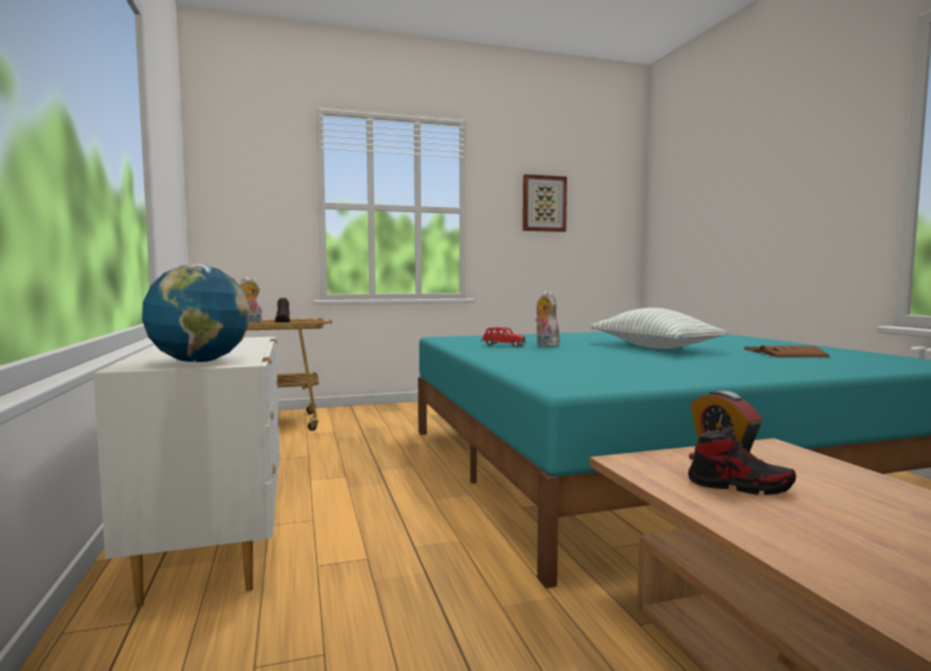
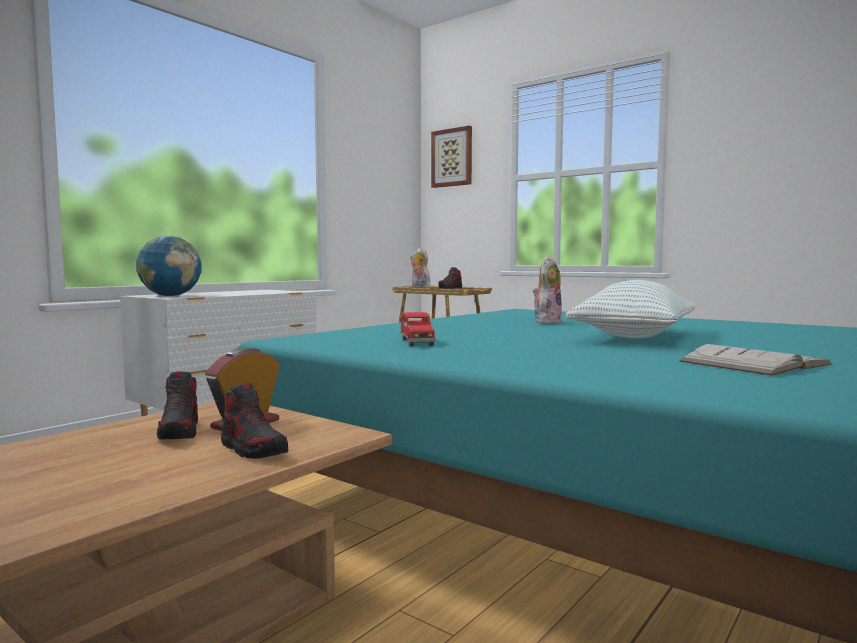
camera: 55 degrees right, 0 degrees up
(503, 345) = (507, 318): red toy car -> red toy car (416, 342)
(543, 203) = (787, 137): picture -> picture (452, 157)
(784, 353) = (755, 363): brown book -> white book
(815, 472) = (253, 449): none -> shoe

